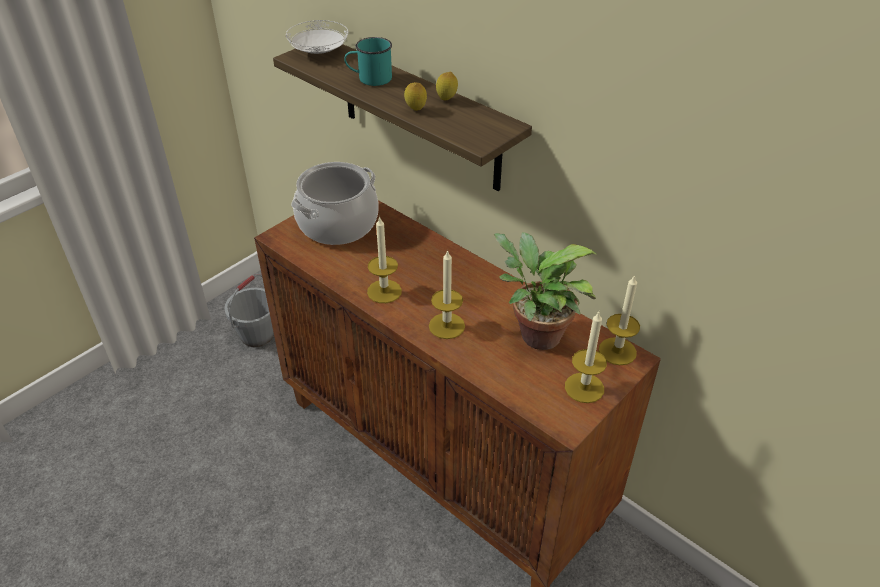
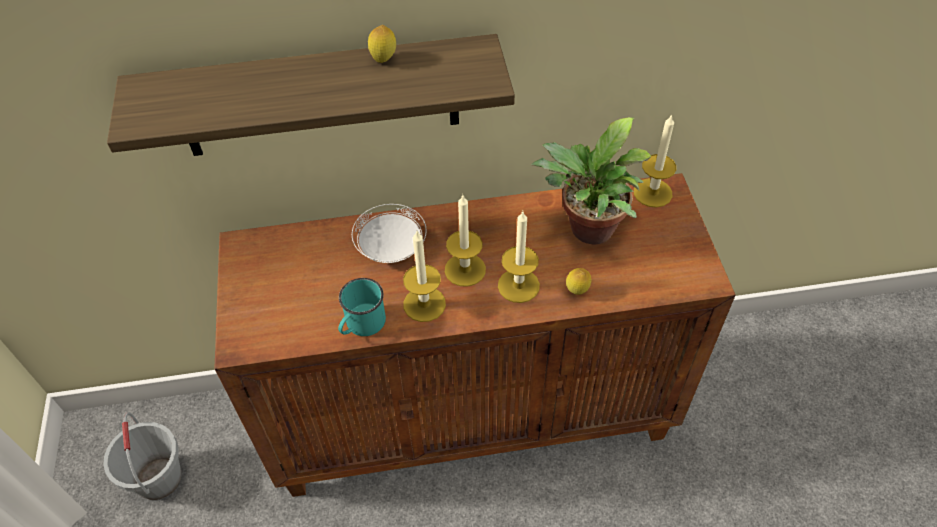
camera: 50 degrees left, 10 degrees up
(319, 53) = (154, 99): white plate -> white plate (391, 247)
(338, 224) = (279, 281): cooking pot -> none
(369, 79) = (268, 90): turquoise mug -> turquoise mug (361, 325)
(415, 110) = (376, 91): lemon -> lemon (577, 291)
(584, 388) = (675, 241): candle -> candle (465, 269)

